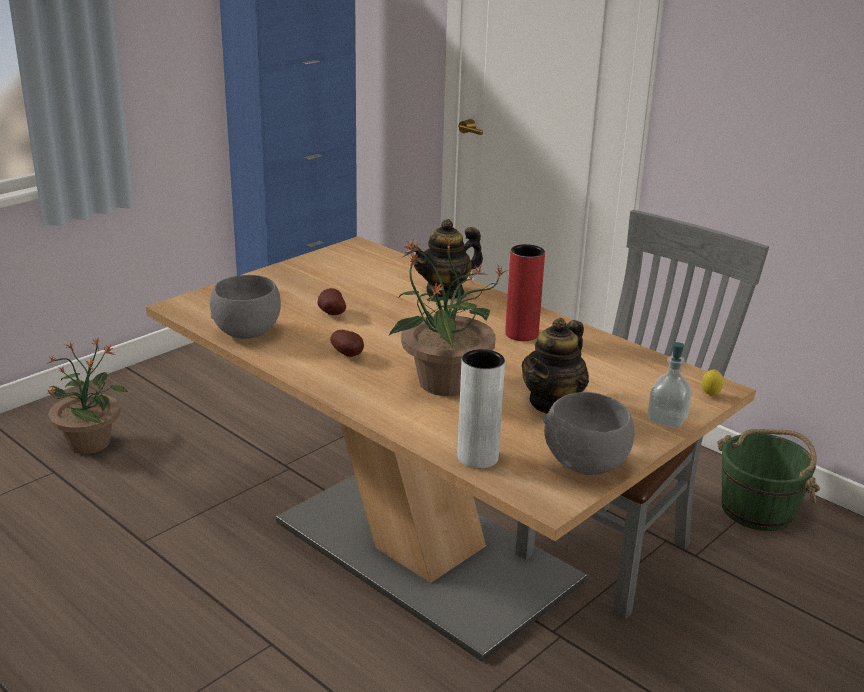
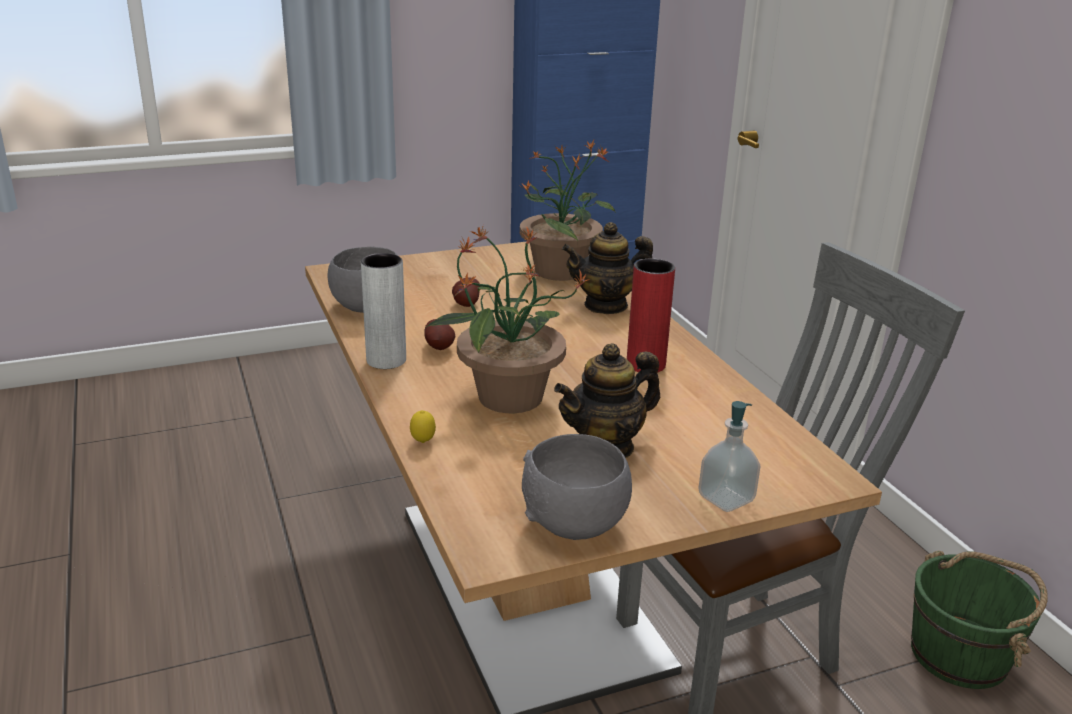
camera: 25 degrees right, 0 degrees up
(90, 442) = (301, 397): potted plant -> potted plant (560, 271)
(477, 458) = (460, 484): grey vase -> grey vase (386, 360)
(710, 395) = (811, 484): lemon -> lemon (423, 442)

